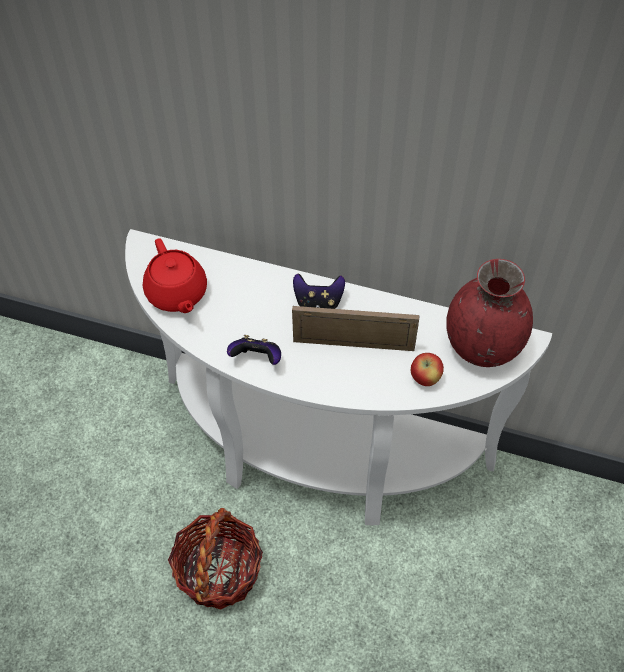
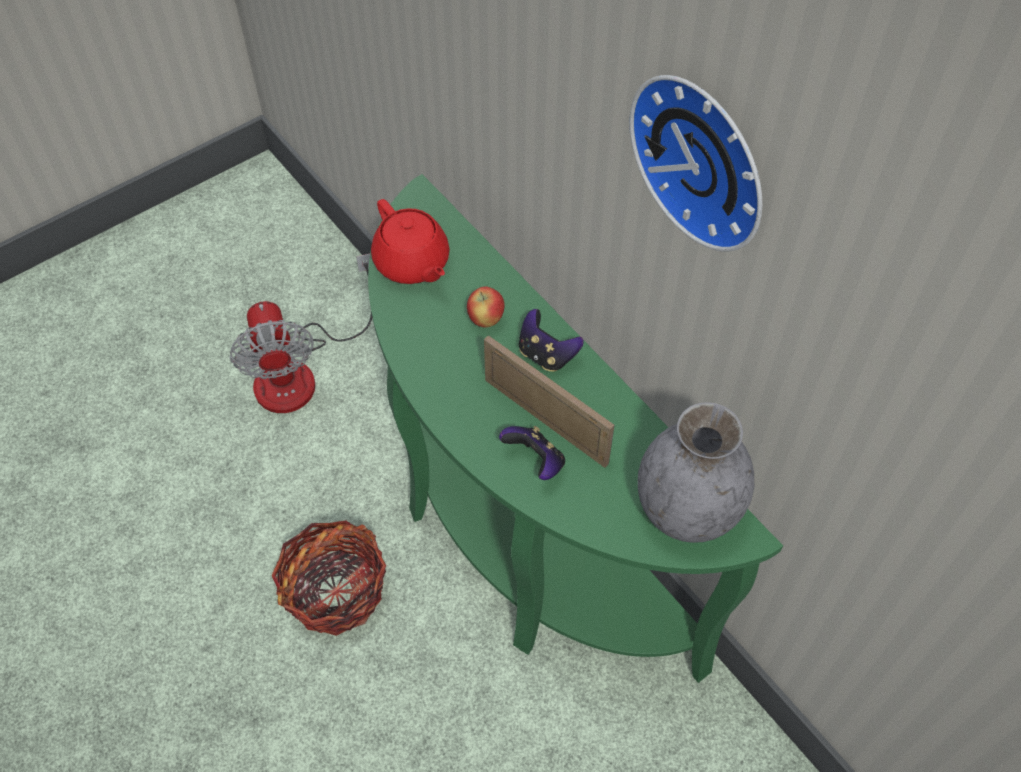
camera: 35 degrees right, 0 degrees up
(70, 437) = (301, 371): none -> fan
(177, 293) = (412, 263): red teapot -> red teapot turned 45 degrees counterclockwise
(257, 359) = (434, 375): game controller -> game controller (535, 461)
(316, 455) = (519, 539): white console table -> green console table
(425, 378) = (591, 504): apple -> apple (486, 320)
(433, 96) = (705, 158): none -> wall clock
(482, 346) = (686, 509): red vase -> grey vase

